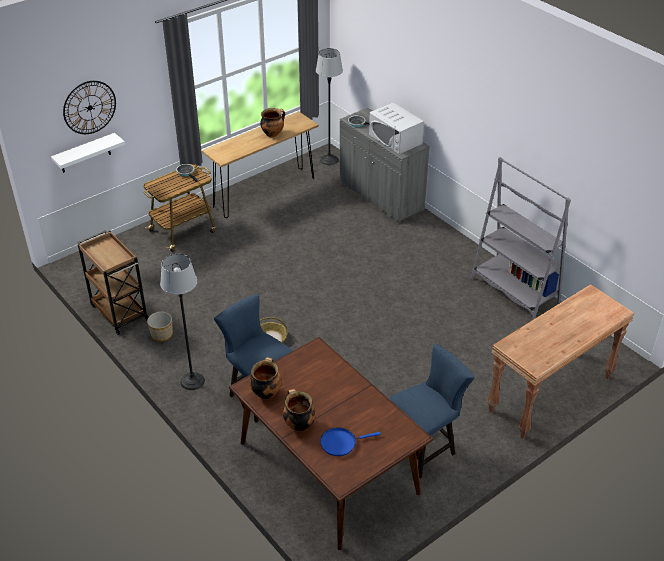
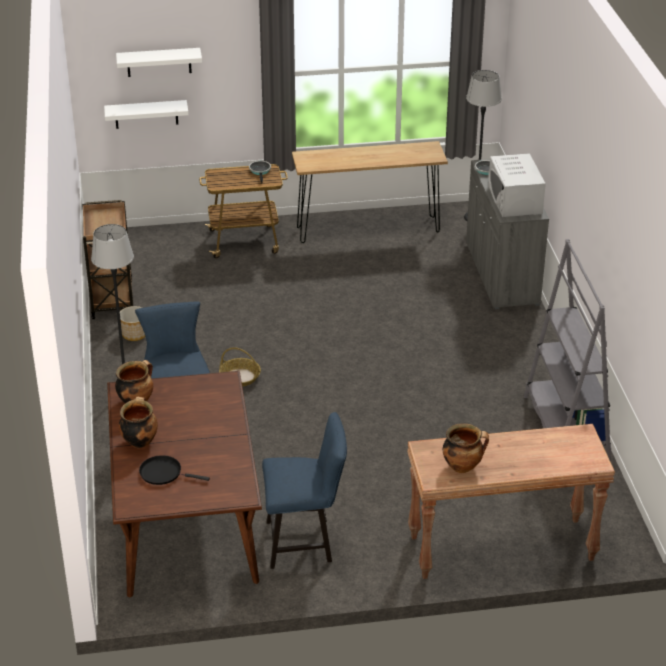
camera: 30 degrees right, 5 degrees down
(89, 107) = (159, 62): wall clock -> white shelf
(273, 134) = (385, 157): cooking pot -> cooking pot (463, 466)
(340, 443) = (163, 473): blue frying pan -> black frying pan

